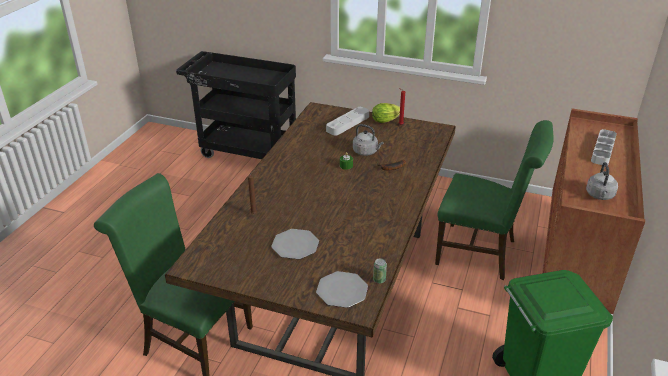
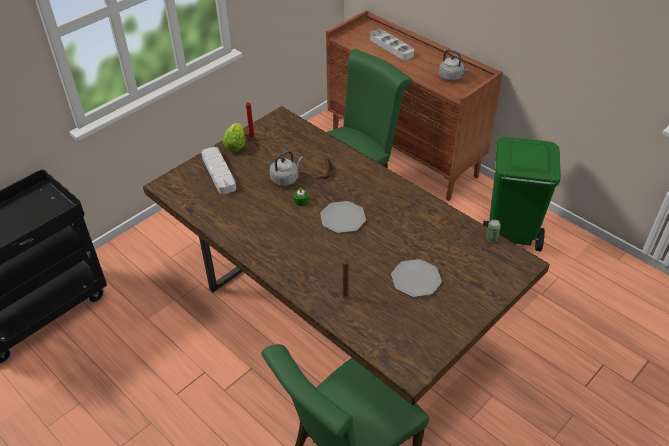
camera: 65 degrees left, 10 degrees up
(342, 290) = (496, 267): plate -> plate (343, 218)

